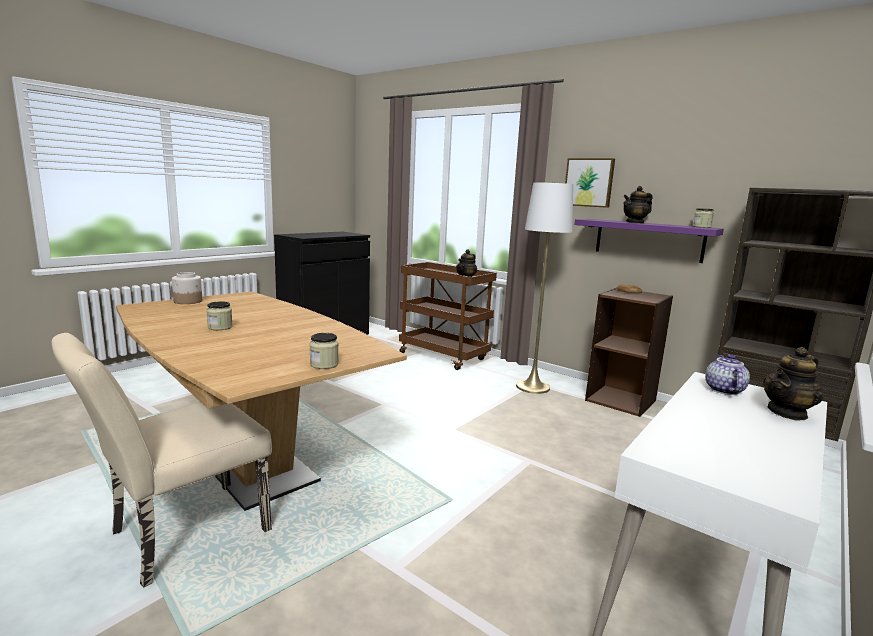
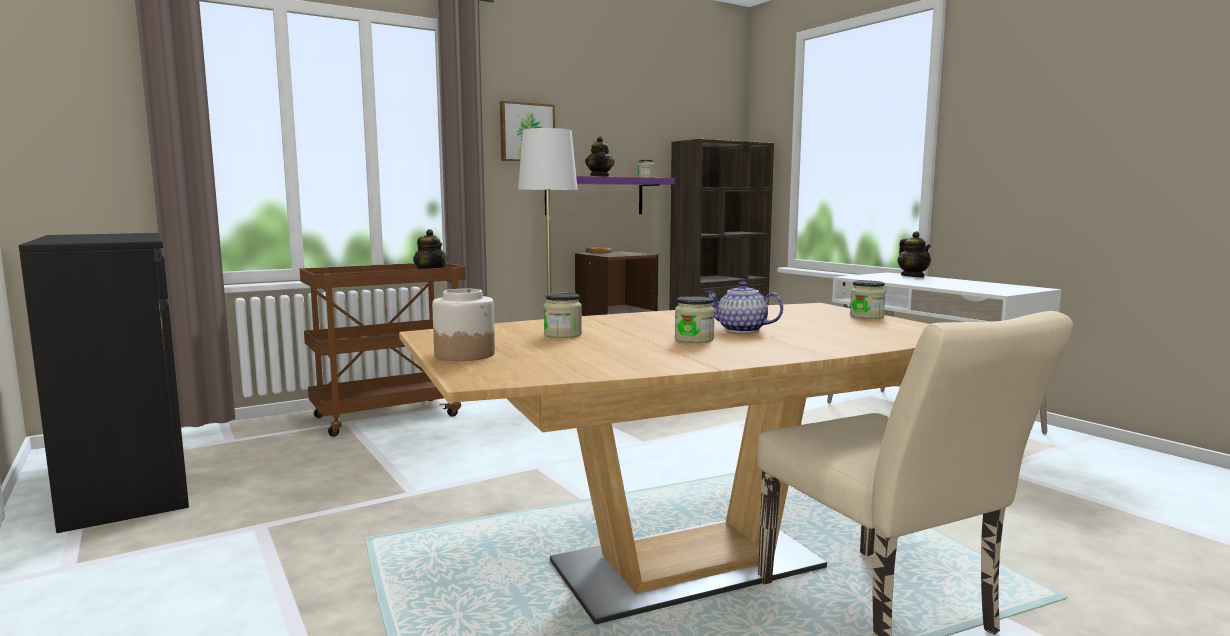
camera: 70 degrees left, 5 degrees down
(239, 309) = (563, 334): none -> jar
(723, 390) = (874, 277): teapot -> teapot (741, 330)

